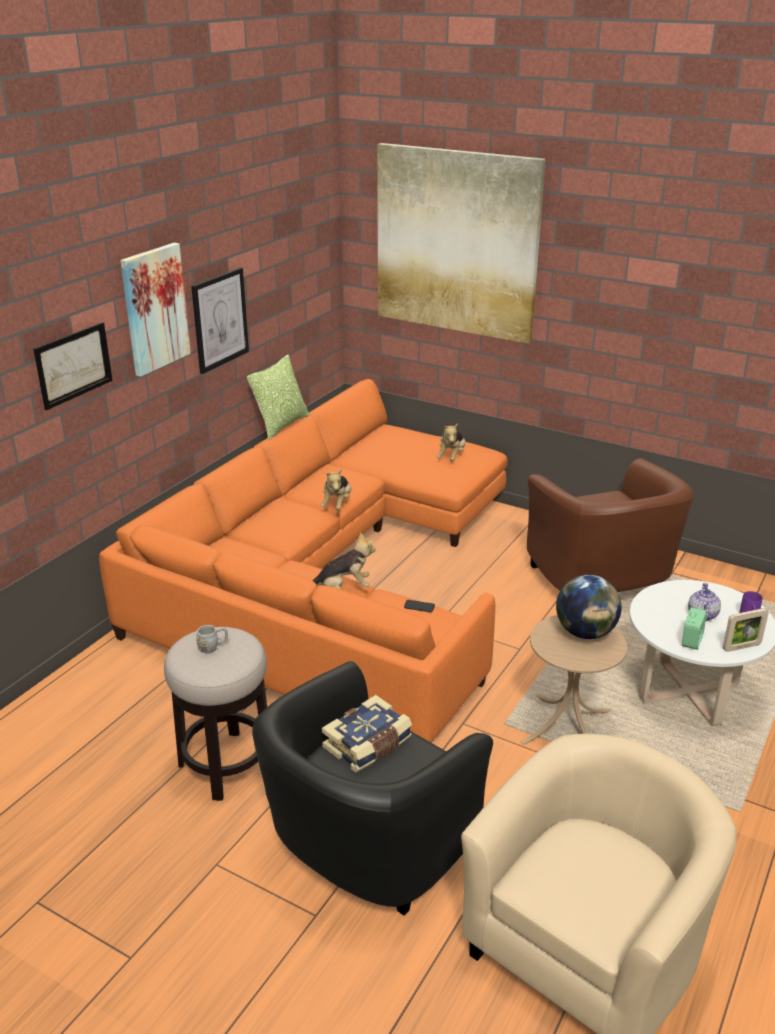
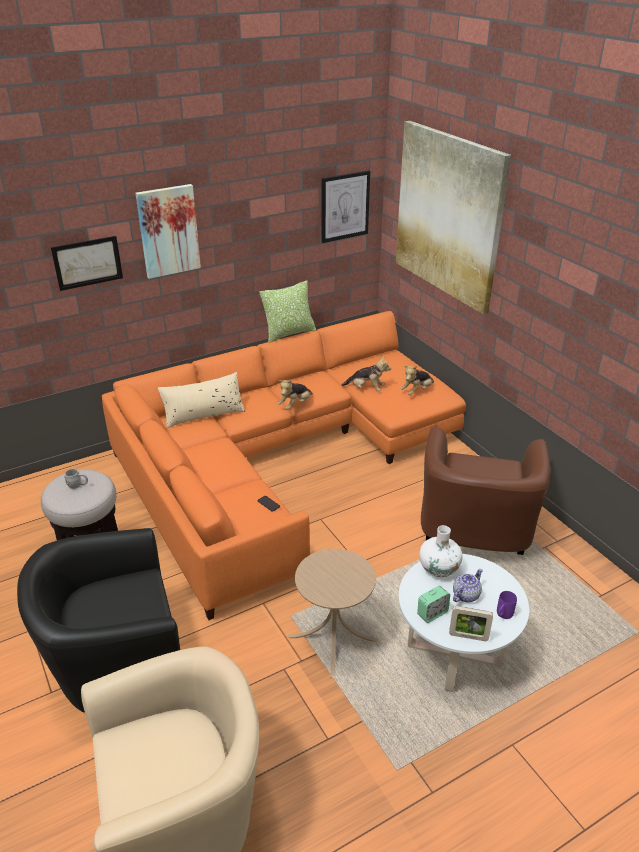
camera: 30 degrees right, 5 degrees up
(220, 320) = (236, 246): picture -> picture (345, 206)
(239, 544) = (203, 414): none -> beige pillow
(343, 589) = (233, 471): plush toy -> plush toy (366, 389)
(368, 745) = (126, 593): book -> none
(585, 633) = (347, 572): globe -> none
(655, 602) = (439, 568): none -> white vase

